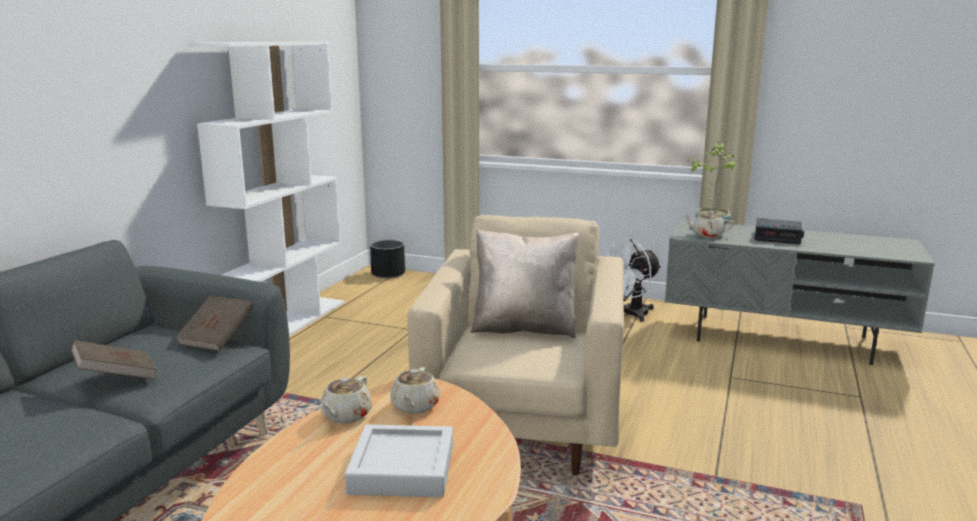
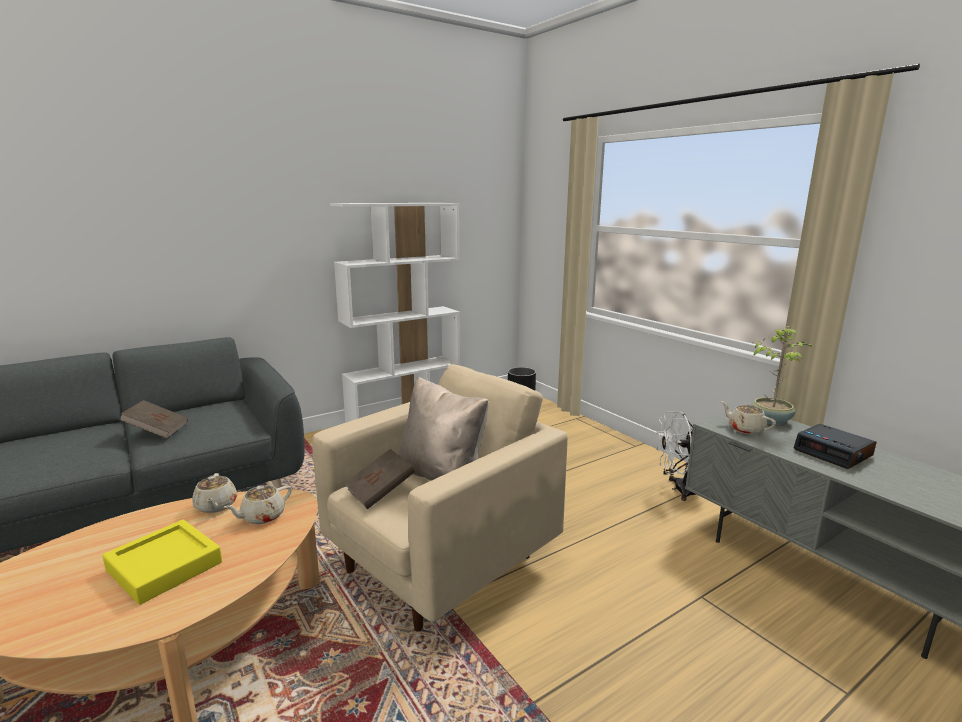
camera: 35 degrees right, 0 degrees up
(217, 338) = (245, 419): brown book -> brown book (380, 492)
(346, 415) = (216, 506): beige teapot -> beige teapot turned 75 degrees counterclockwise
(402, 469) = (164, 566): grey tray -> yellow tray

